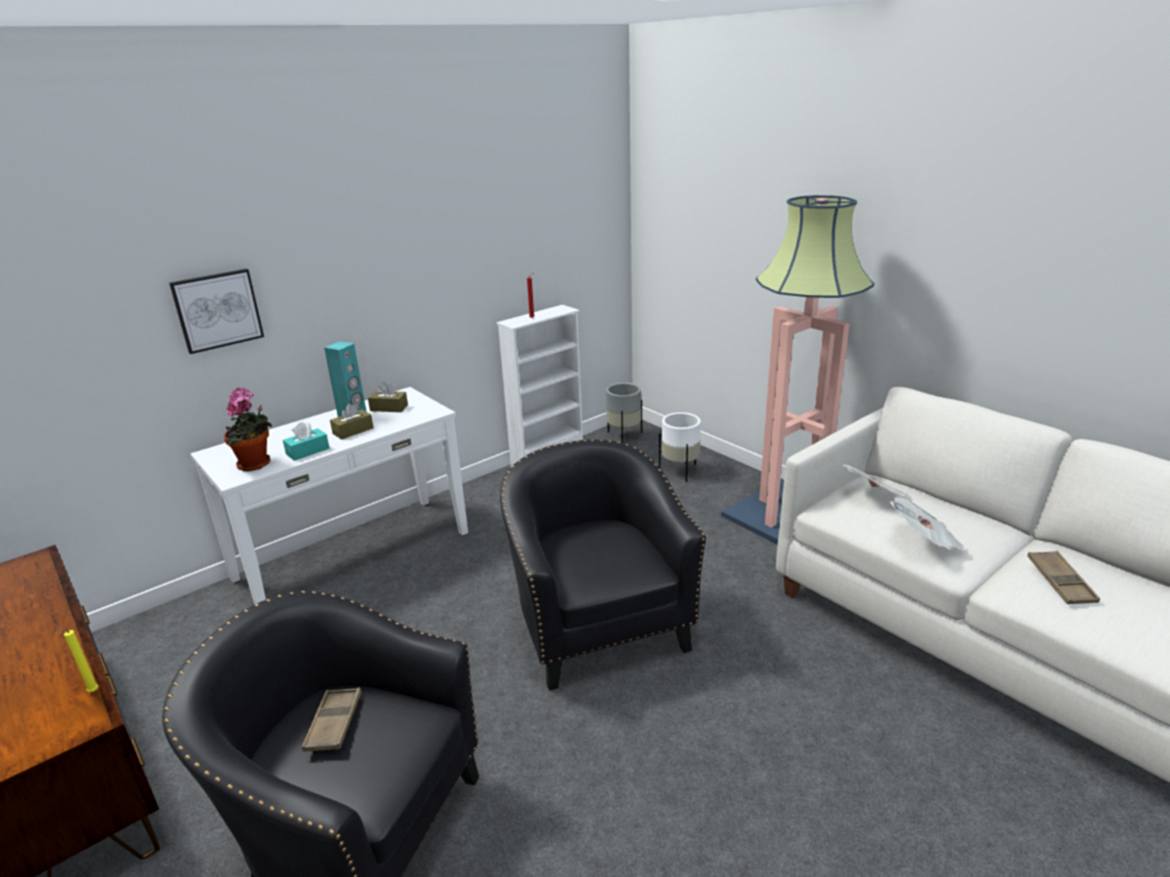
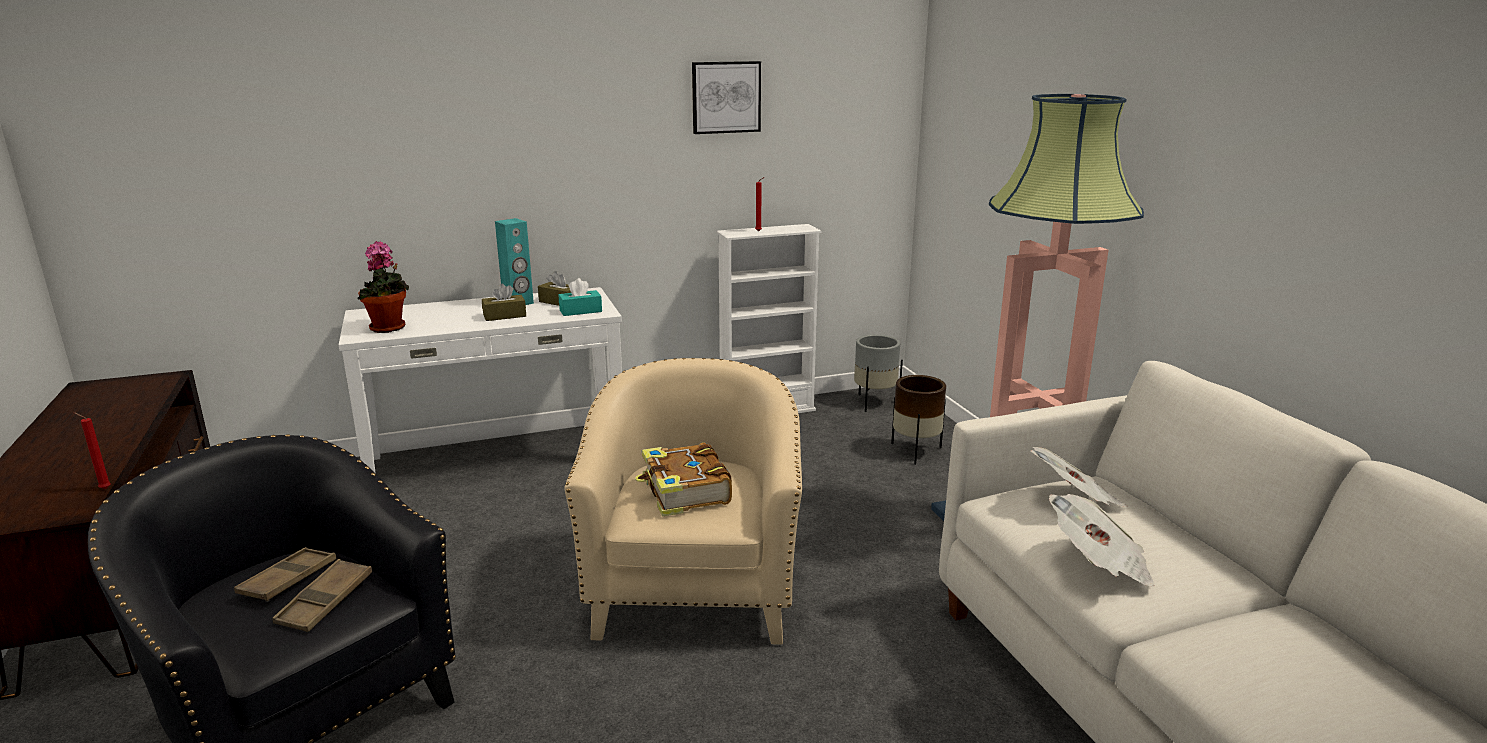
camera: 20 degrees right, 5 degrees down
(91, 692) = (103, 489): yellow candle -> red candle
(217, 310) = (392, 165): picture -> picture (726, 97)
(307, 451) = (445, 325): turquoise tissue box -> turquoise tissue box (580, 311)
(597, 555) = (684, 492): none -> book
(598, 626) = (694, 590): black armchair -> beige armchair
(680, 471) = (915, 451): white planter -> brown planter
(1060, 582) = (1266, 657): brown tray -> brown tray (325, 601)

